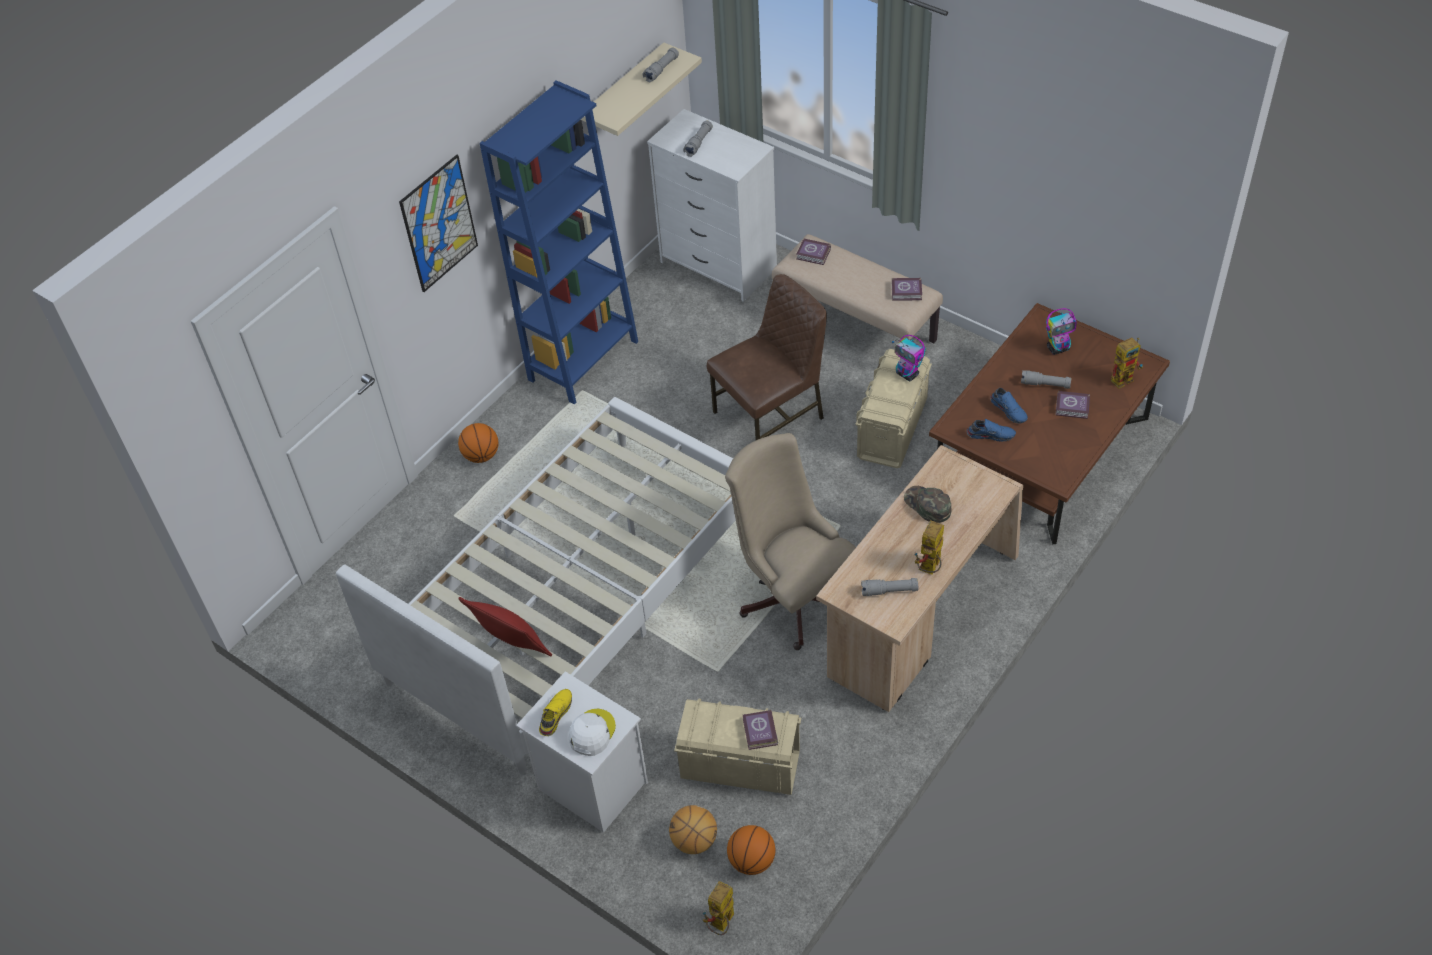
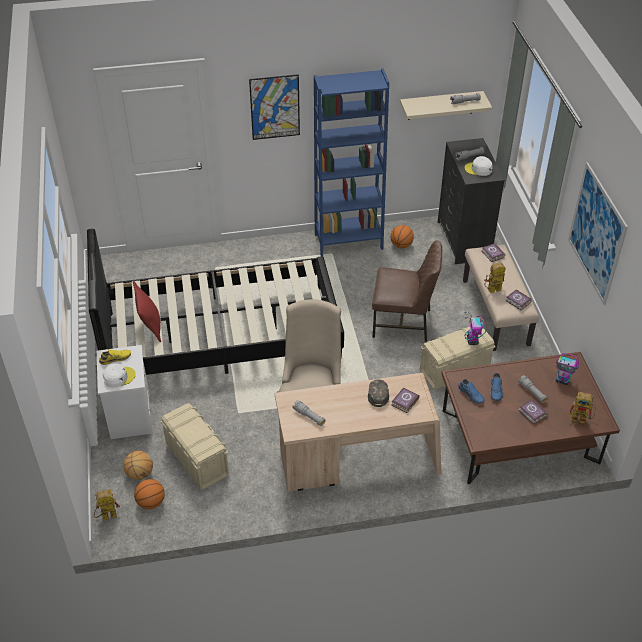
camera: 40 degrees right, 5 degrees down
(481, 455) = (256, 251): basketball -> basketball (401, 245)
(574, 596) = (221, 335): white bed -> black bed
(718, 265) = (463, 240): white dresser -> black dresser
(729, 152) = (478, 169): none -> white cap
(759, 733) = (198, 441): book -> book (404, 402)
(930, 569) = (340, 422): toy robot -> toy robot (491, 291)
(1019, 140) = (596, 233): none -> picture

